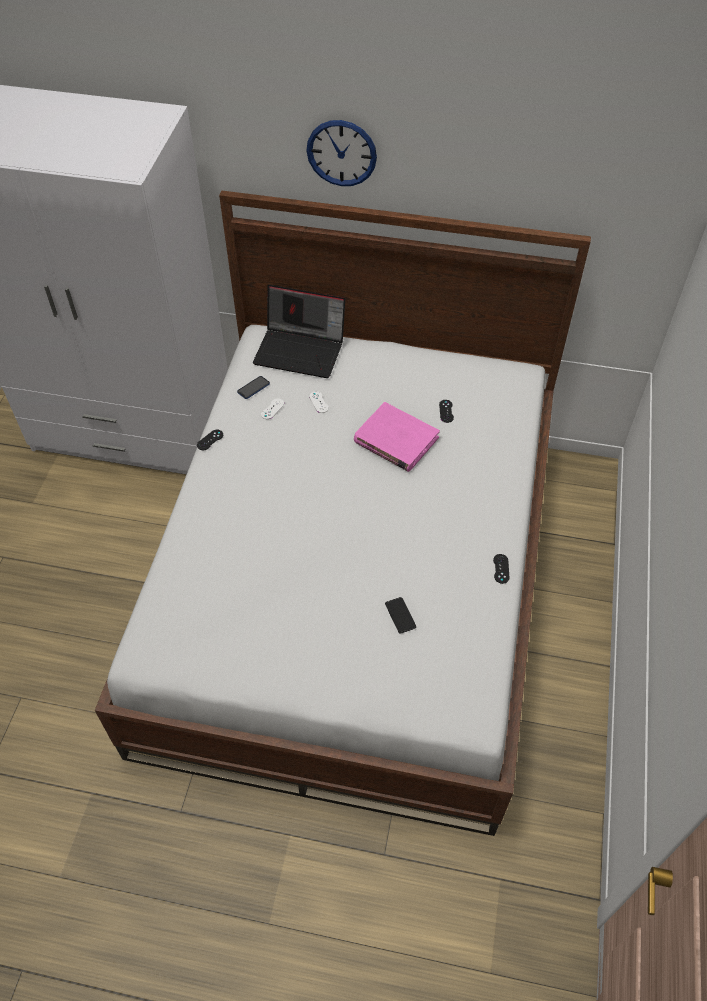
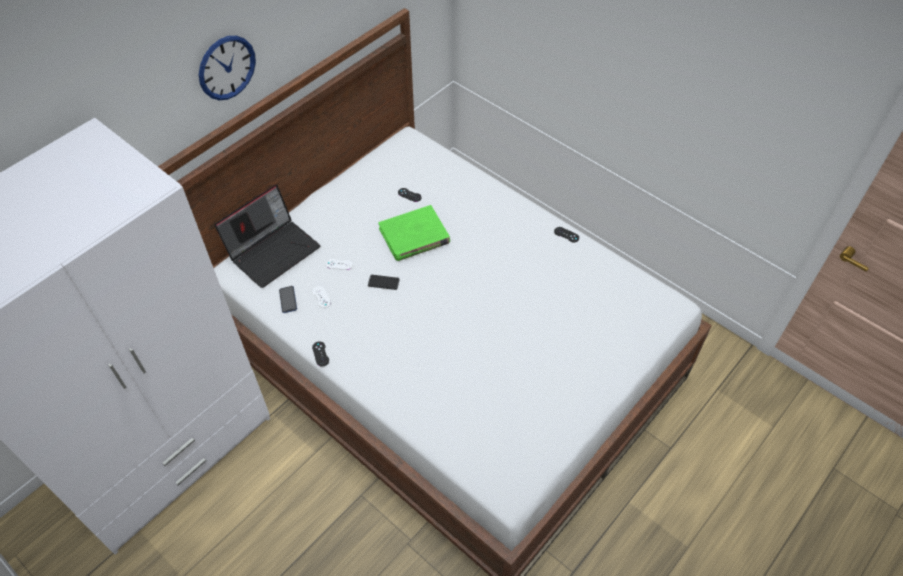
camera: 60 degrees left, 0 degrees up
(395, 440) = (414, 236): pink book -> green book
(400, 615) = (570, 307): phone -> phone (383, 282)

